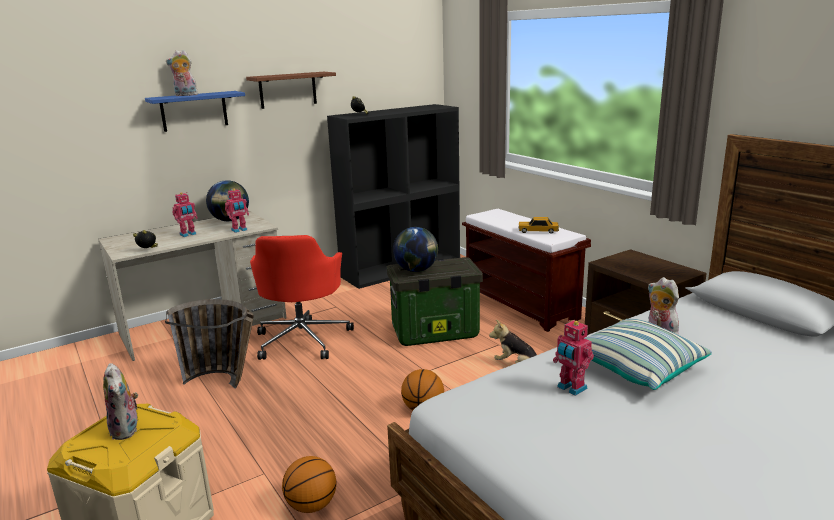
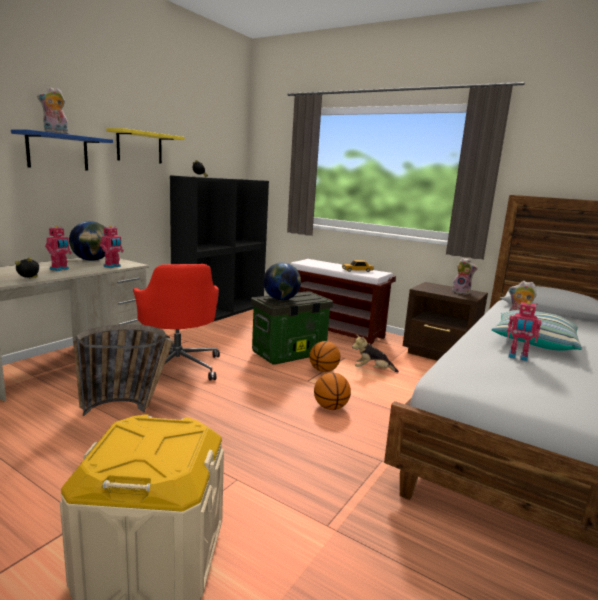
camera: 25 degrees left, 5 degrees down
(127, 430) = (150, 440): plush toy -> plush toy (461, 292)
(288, 90) = (139, 147): brown shelf -> yellow shelf
(311, 505) = (306, 498): basketball -> basketball (323, 370)

